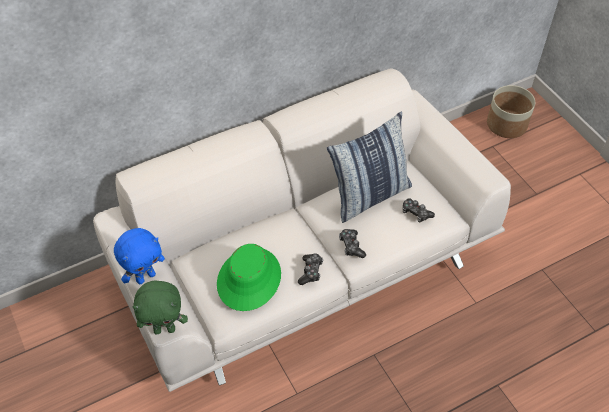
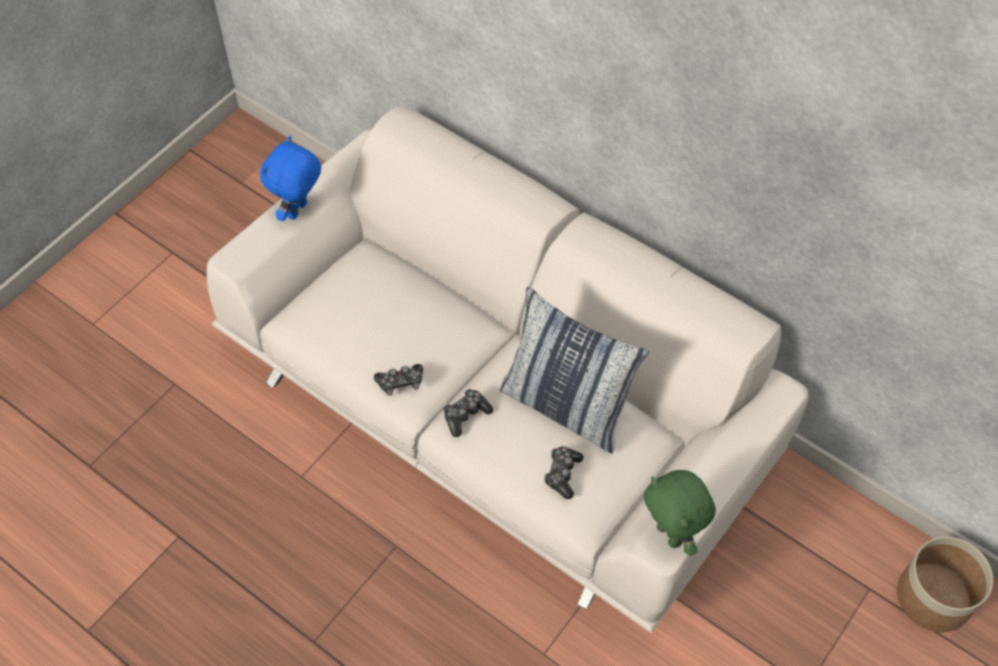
camera: 65 degrees right, 5 degrees up
(145, 276) = (298, 211): blue plush toy -> blue plush toy turned 90 degrees clockwise
(165, 329) = (232, 259): green plush toy -> green plush toy (671, 534)
(248, 279) = (356, 320): green hat -> none

